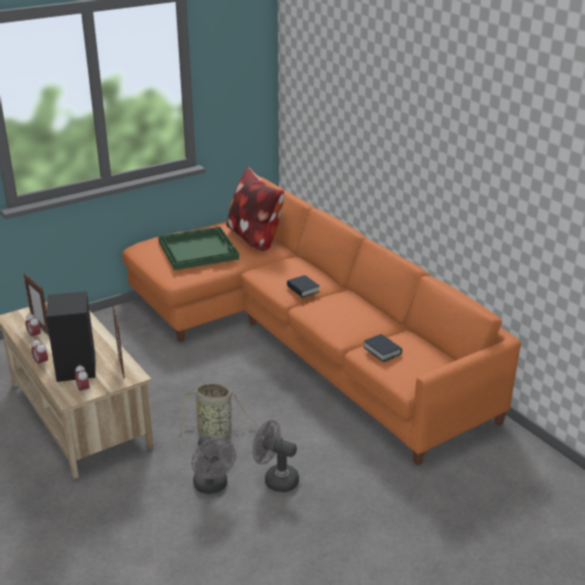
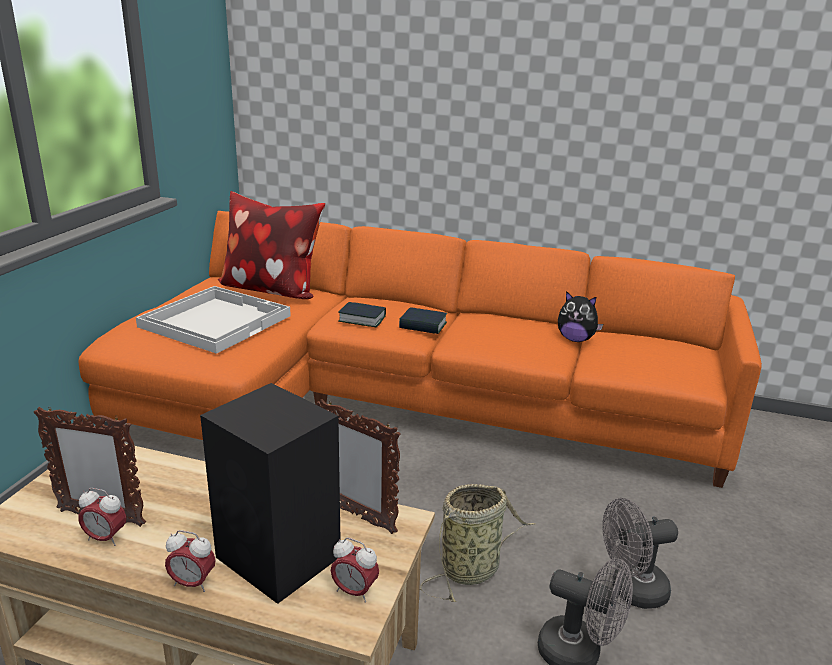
camera: 40 degrees left, 5 degrees down
(198, 250) = (215, 320): green tray -> white tray
(382, 351) = (621, 358): book -> book (362, 319)
(387, 331) = (575, 339): none -> plush toy

